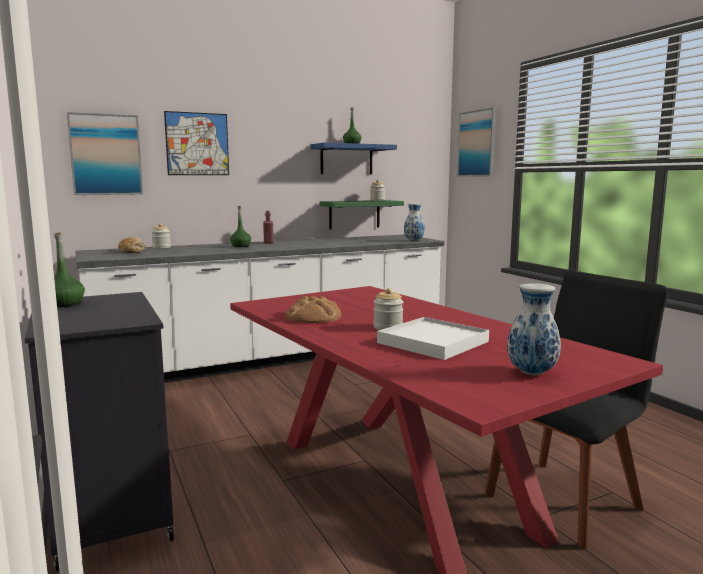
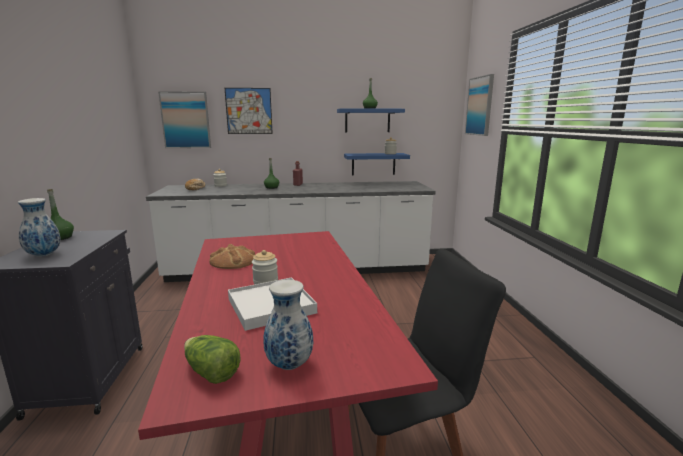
camera: 20 degrees right, 5 degrees up
(354, 214) = (373, 164): green shelf -> blue shelf
(414, 240) = (410, 189): vase -> vase (43, 255)
(471, 386) = (211, 372): none -> lettuce

